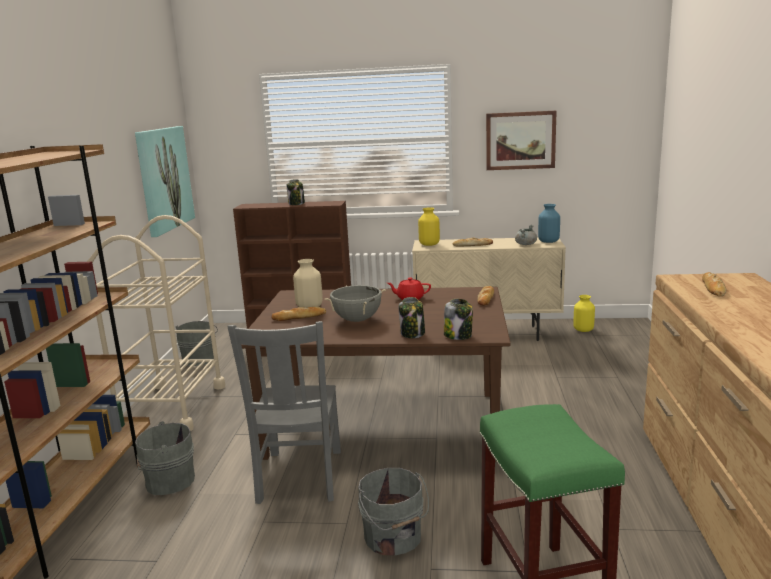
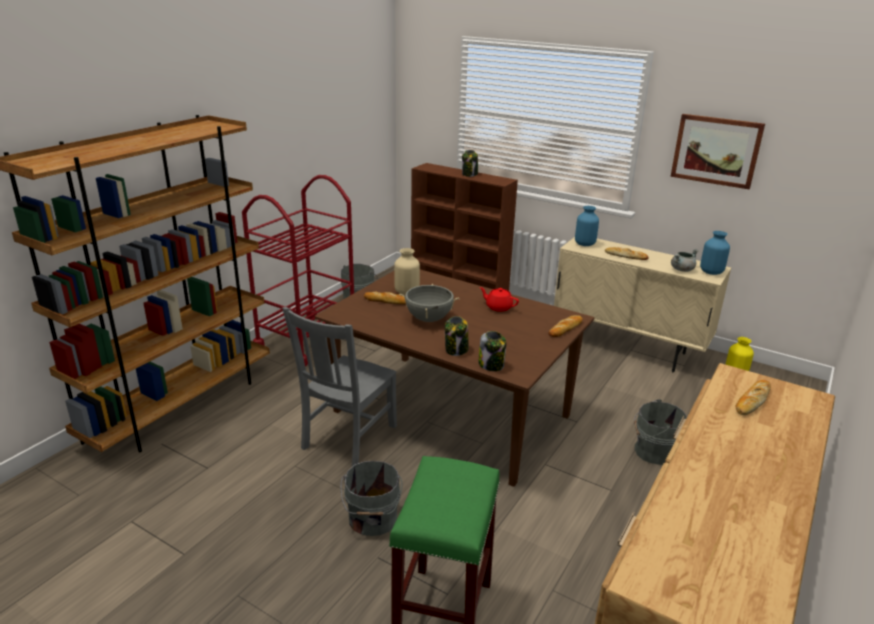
camera: 25 degrees right, 10 degrees up
(164, 179) = (353, 132): picture -> none
(167, 481) = (258, 405): grey bucket -> grey bucket (653, 451)
(172, 407) = (307, 339): beige cart -> red cart
(429, 244) = (585, 244): yellow vase -> blue vase

